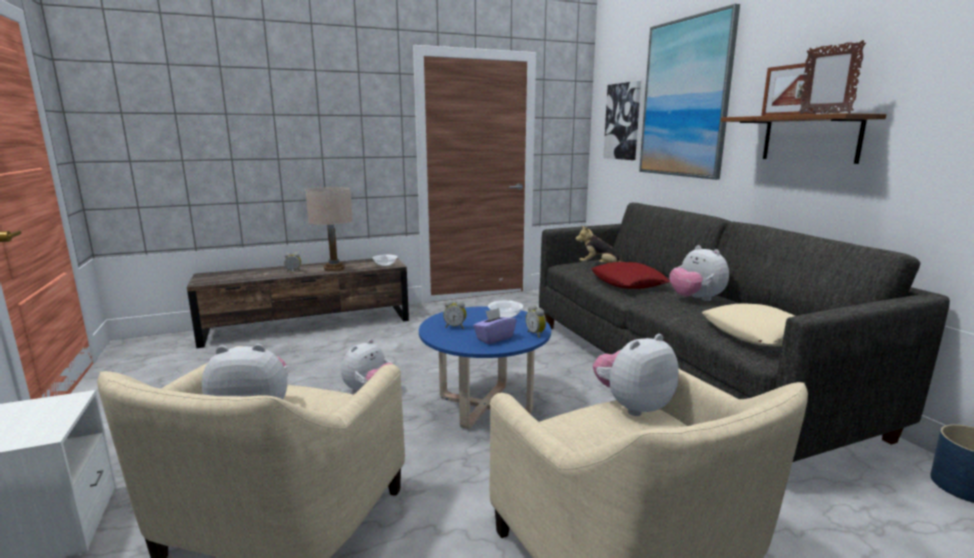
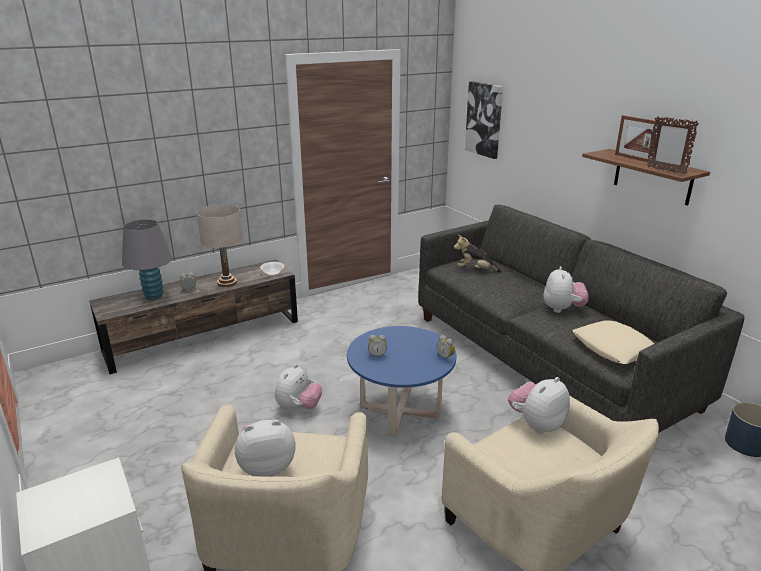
camera: 10 degrees left, 10 degrees up
(256, 273) = (154, 296): none -> grey table lamp
(494, 338) = (414, 365): purple tissue box -> none
(505, 316) = (412, 337): bowl -> none
(628, 282) = (503, 290): red pillow -> none
(685, 99) = (546, 115): picture -> none
(696, 299) = (562, 309): plush toy -> plush toy turned 135 degrees counterclockwise

